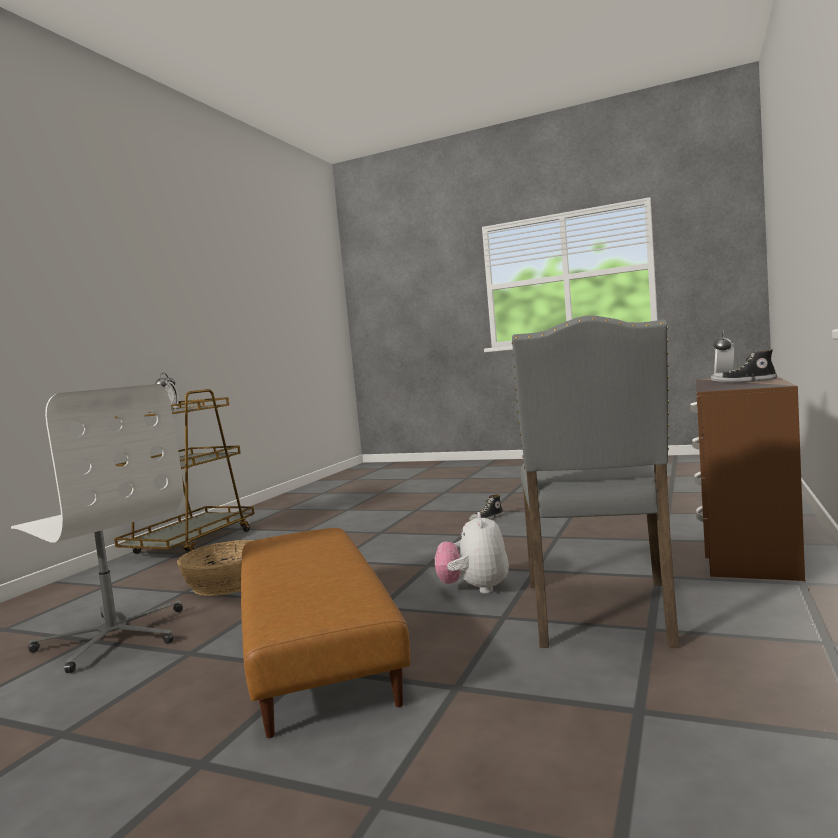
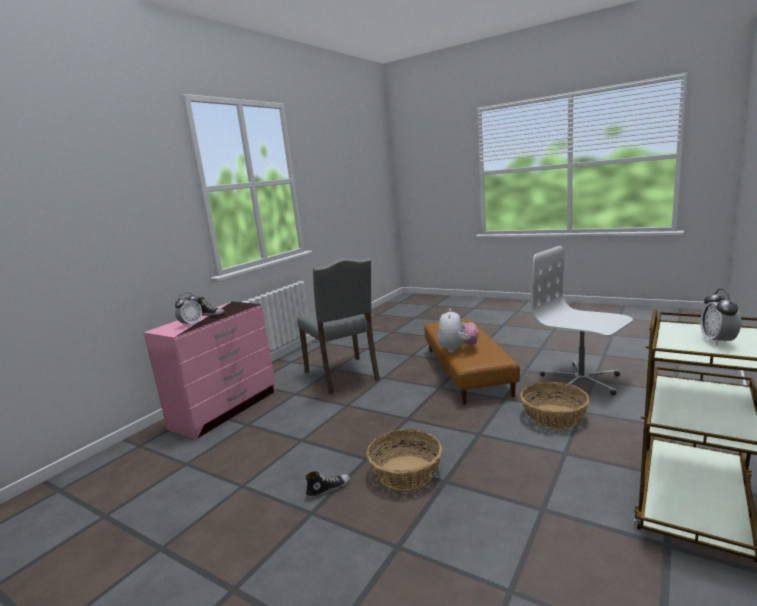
camera: 170 degrees left, 10 degrees up
(418, 532) = (405, 473): none -> basket
(475, 589) = (387, 394): plush toy -> plush toy (457, 349)
(601, 614) = (344, 376): grey chair -> grey chair turned 135 degrees clockwise
(745, 548) = (226, 409): brown dresser -> pink dresser

